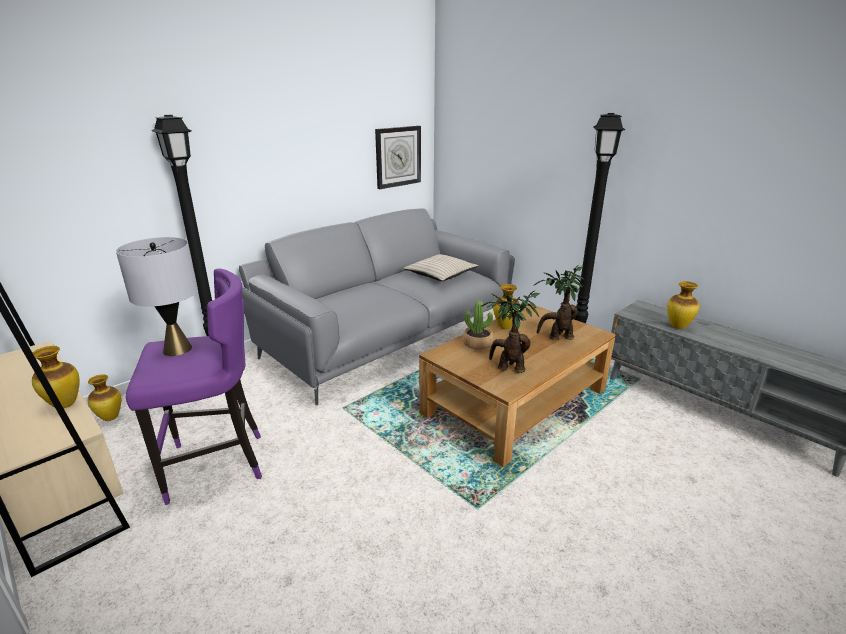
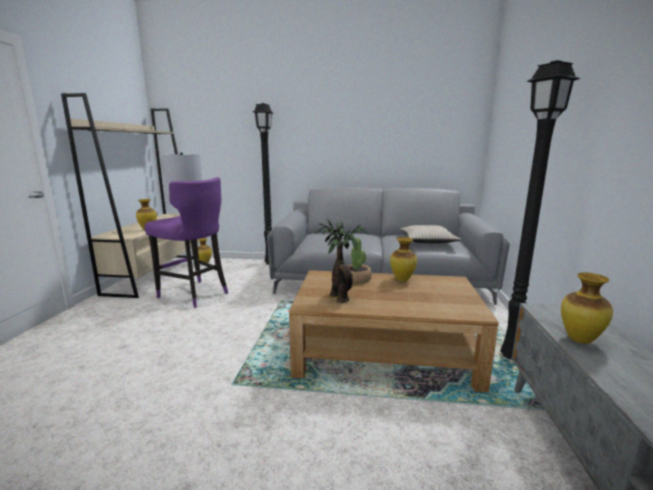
camera: 50 degrees right, 10 degrees down
(398, 156) = (443, 145): wall clock -> none
(557, 337) = (429, 300): potted plant -> none

